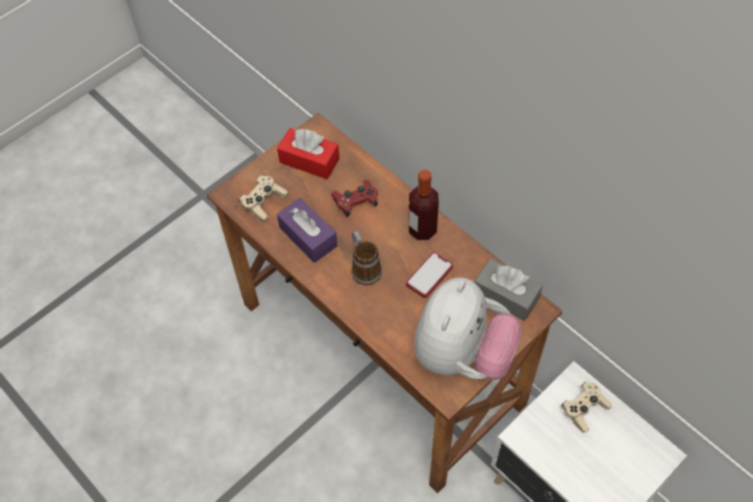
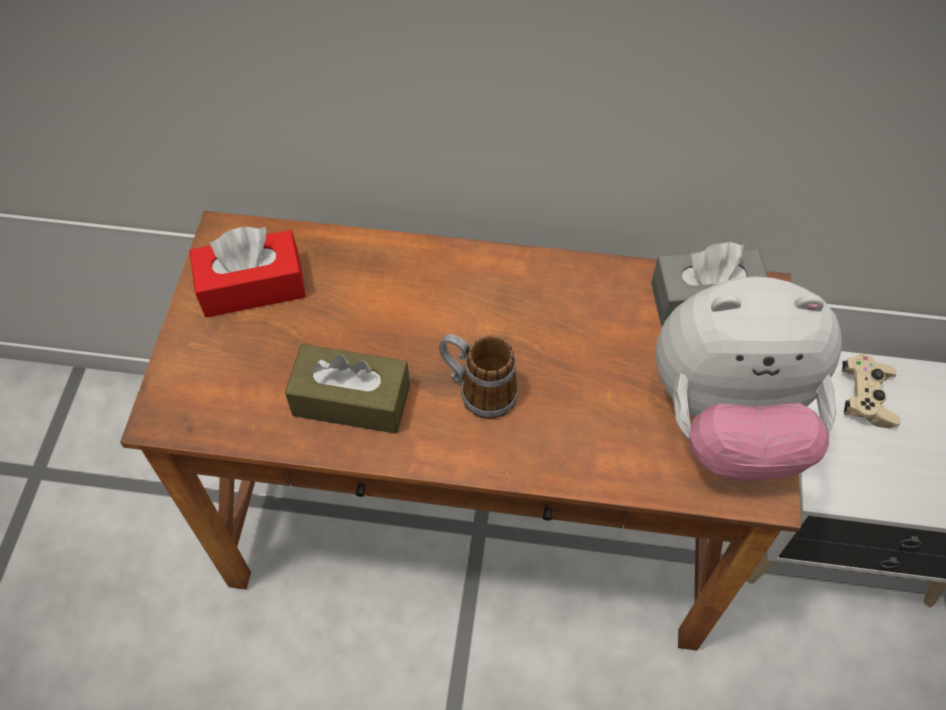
camera: 40 degrees left, 0 degrees up
(264, 202) = (233, 393): beige game controller -> none
(308, 236) = (351, 400): purple tissue box -> brown tissue box
(356, 202) = (379, 304): red game controller -> none
(422, 229) = (511, 283): bottle -> none
(429, 275) = (580, 340): phone -> none
(462, 354) = (728, 420): plush toy -> plush toy turned 105 degrees clockwise

